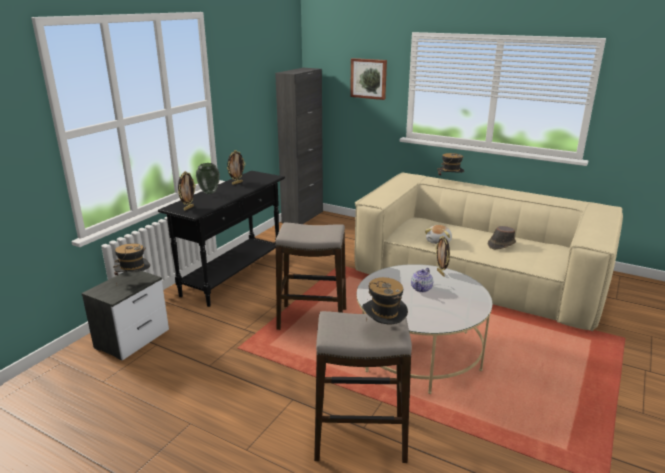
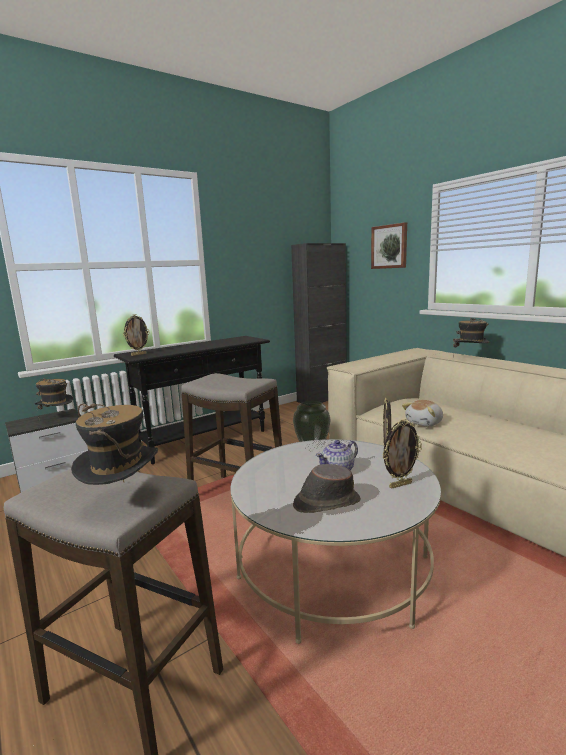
camera: 25 degrees right, 10 degrees down
(209, 192) = (178, 346): vase -> vase (311, 448)
(237, 183) = (216, 342): picture frame -> picture frame (400, 485)
(501, 244) = (518, 435): brown hat -> brown hat (326, 503)

